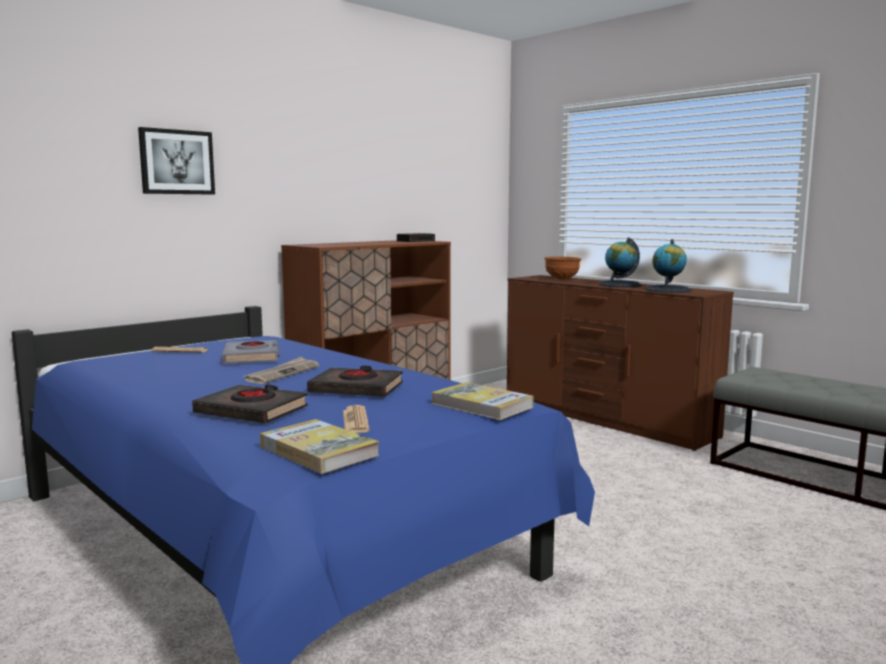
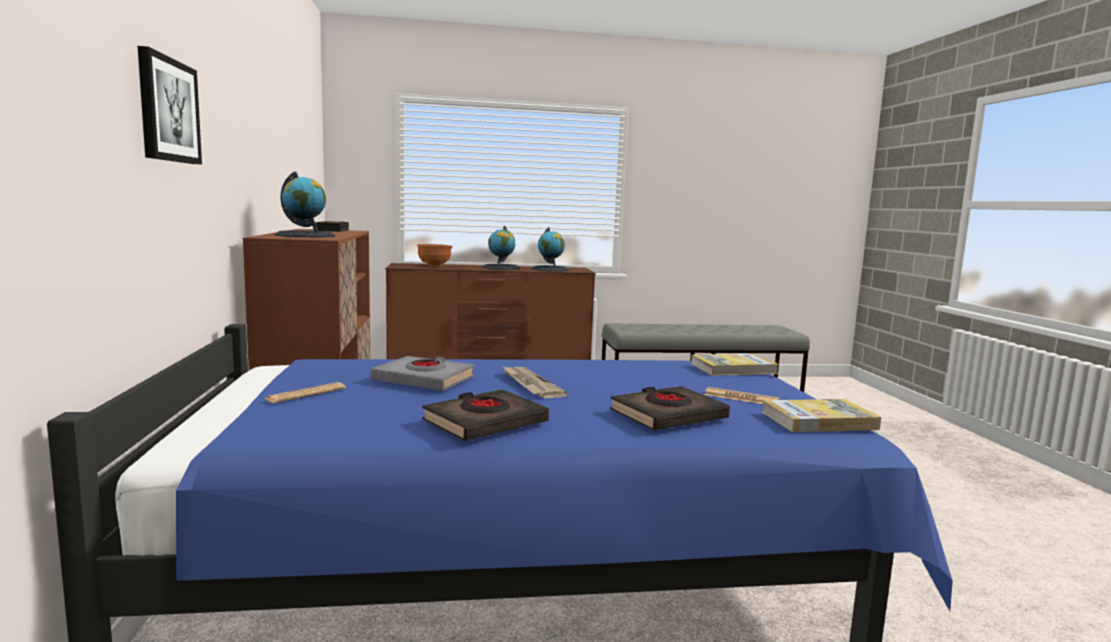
camera: 55 degrees left, 0 degrees up
(338, 244) = (305, 235): none -> globe
(357, 389) = (635, 379): black book -> black book (485, 422)

